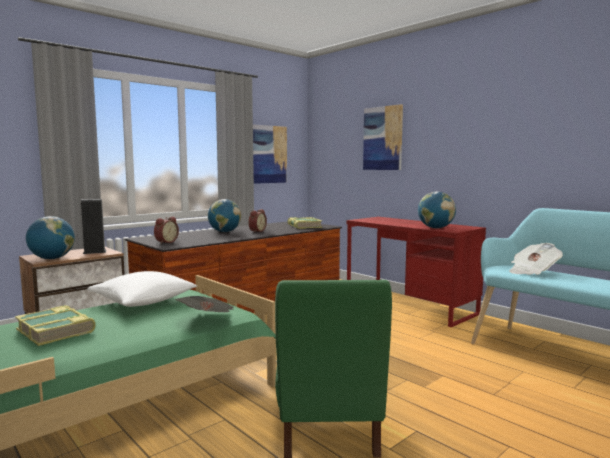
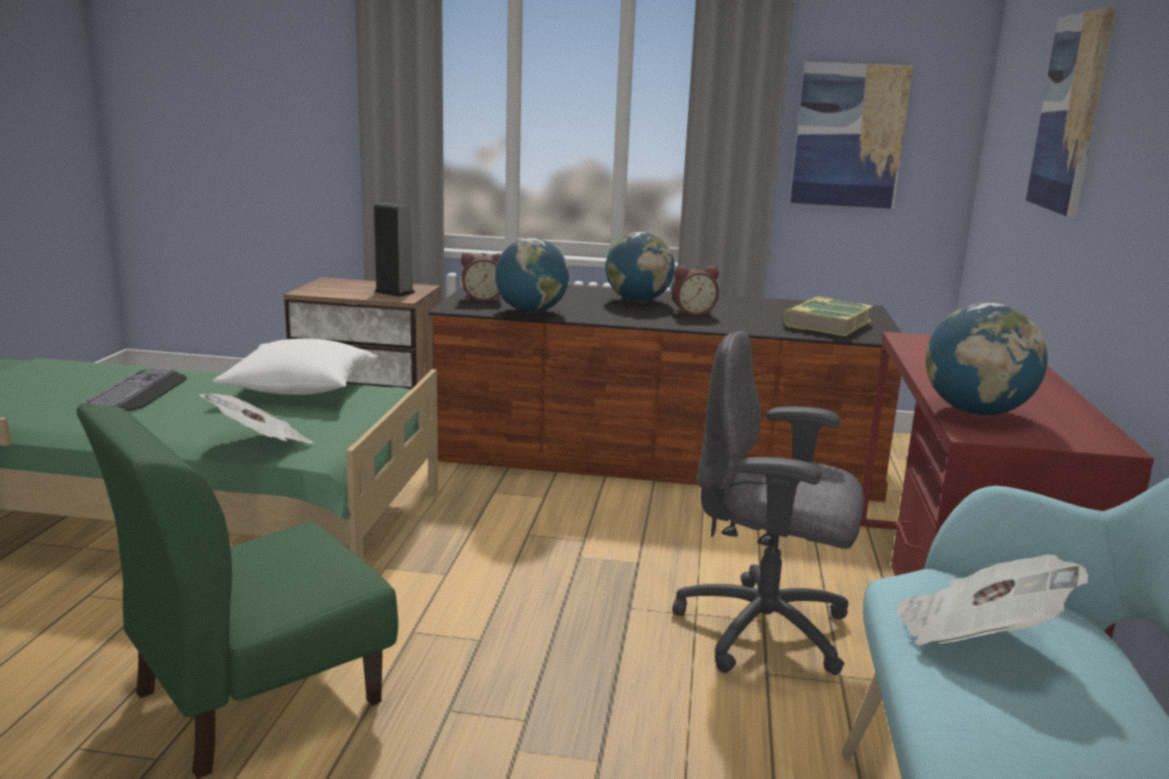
camera: 50 degrees right, 10 degrees up
(52, 258) = (325, 290): globe -> globe (531, 311)
(56, 331) = (139, 392): book -> keyboard
(395, 330) = (766, 631): none -> grey office chair

